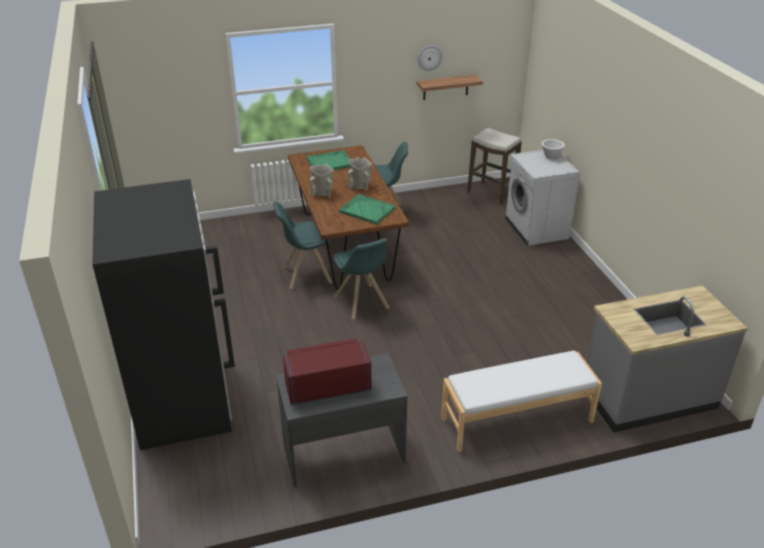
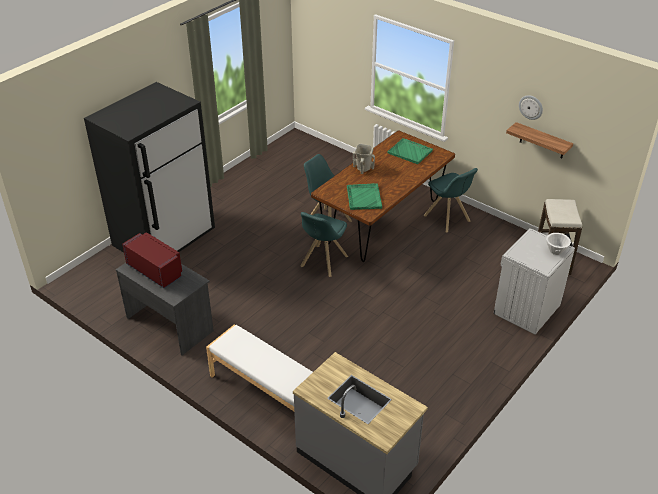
camera: 55 degrees right, 5 degrees up
(360, 186) = (392, 180): beige vase -> none

